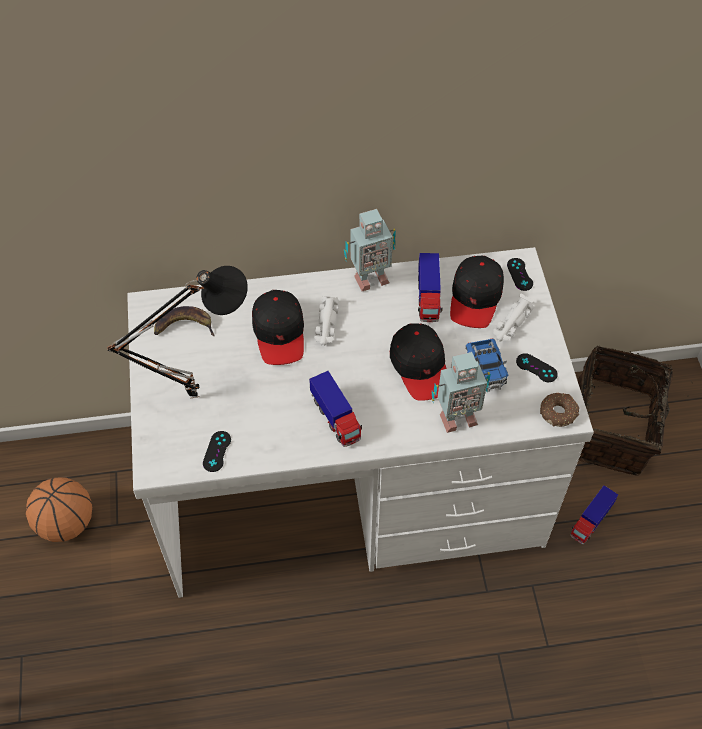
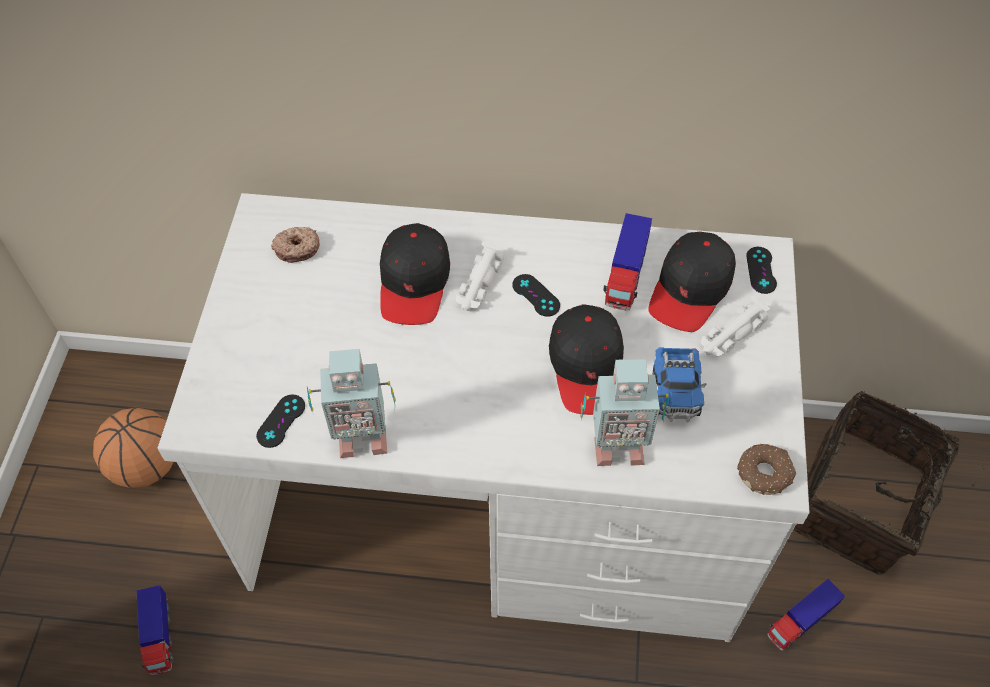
camera: 15 degrees right, 0 degrees up
(185, 325) = (297, 248): banana -> donut
(194, 394) = (278, 339): black table lamp -> none
(336, 418) = (451, 412): toy truck -> toy truck (160, 637)
(369, 278) = (554, 235): toy robot -> toy robot (360, 438)
(536, 368) = (750, 403): black game controller -> black game controller (536, 295)

